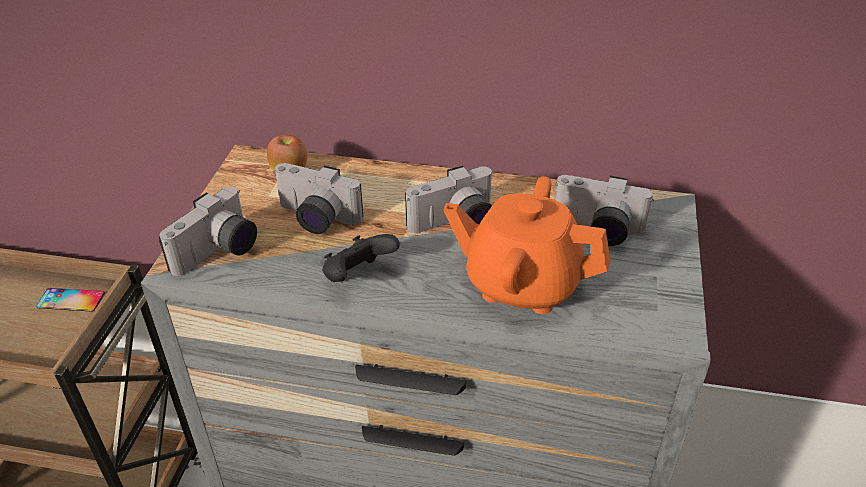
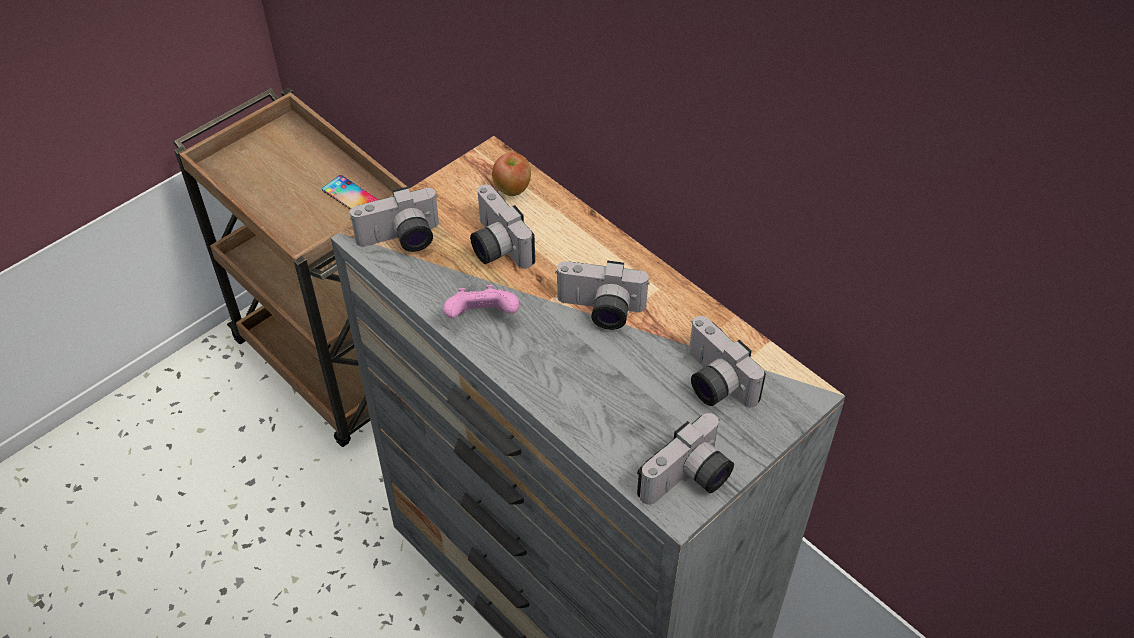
camera: 35 degrees right, 10 degrees up
(358, 276) = (482, 317): black game controller -> pink game controller
(522, 283) = (600, 395): orange teapot -> none
(660, 309) = (688, 481): none -> camera

